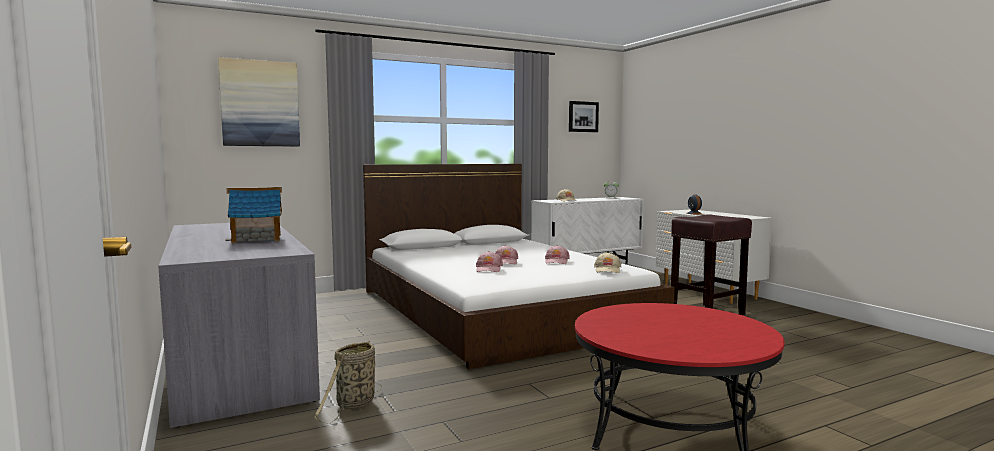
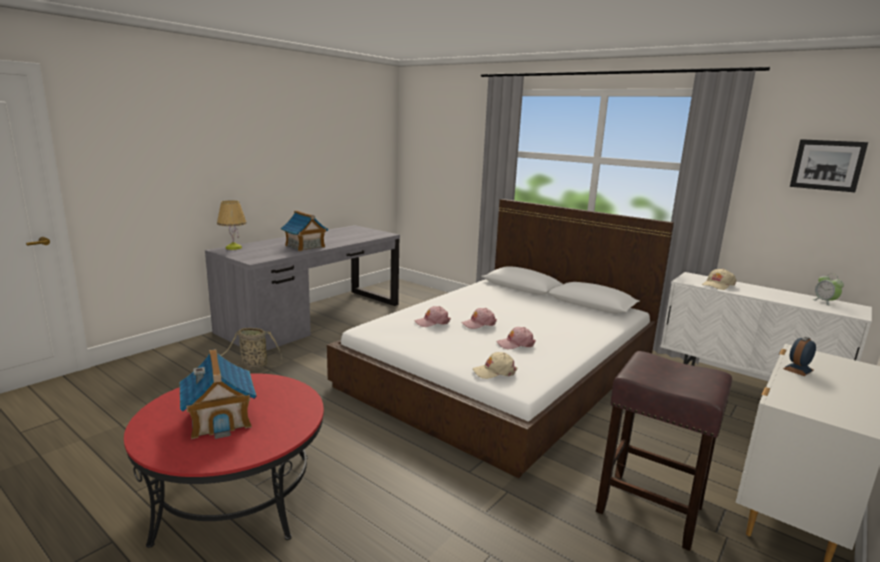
camera: 65 degrees right, 10 degrees up
(184, 256) = (233, 248): none -> table lamp
(260, 103) = (448, 140): picture -> none
(682, 330) = (220, 419): none -> toy house

